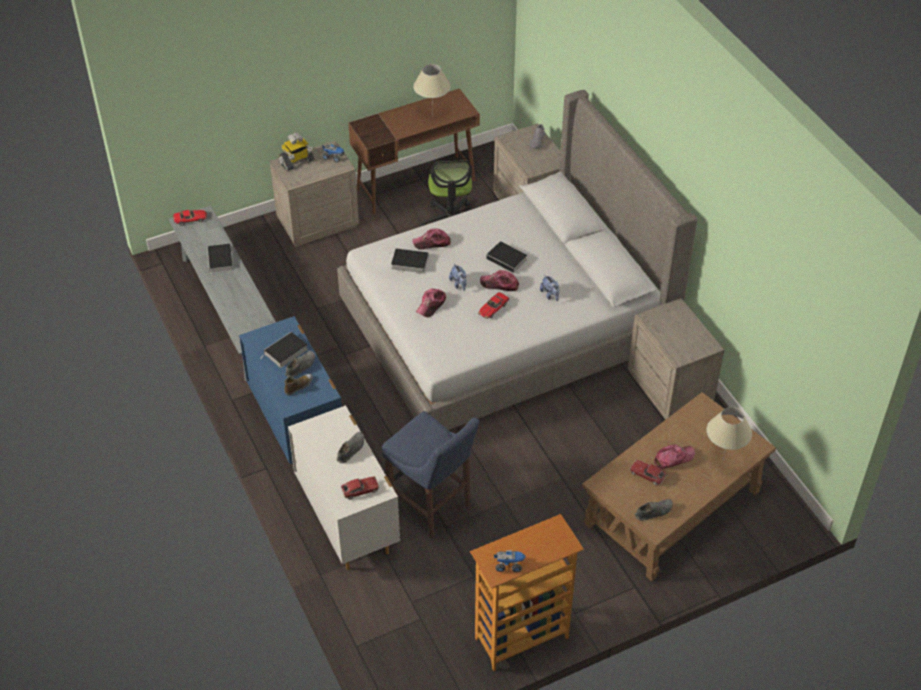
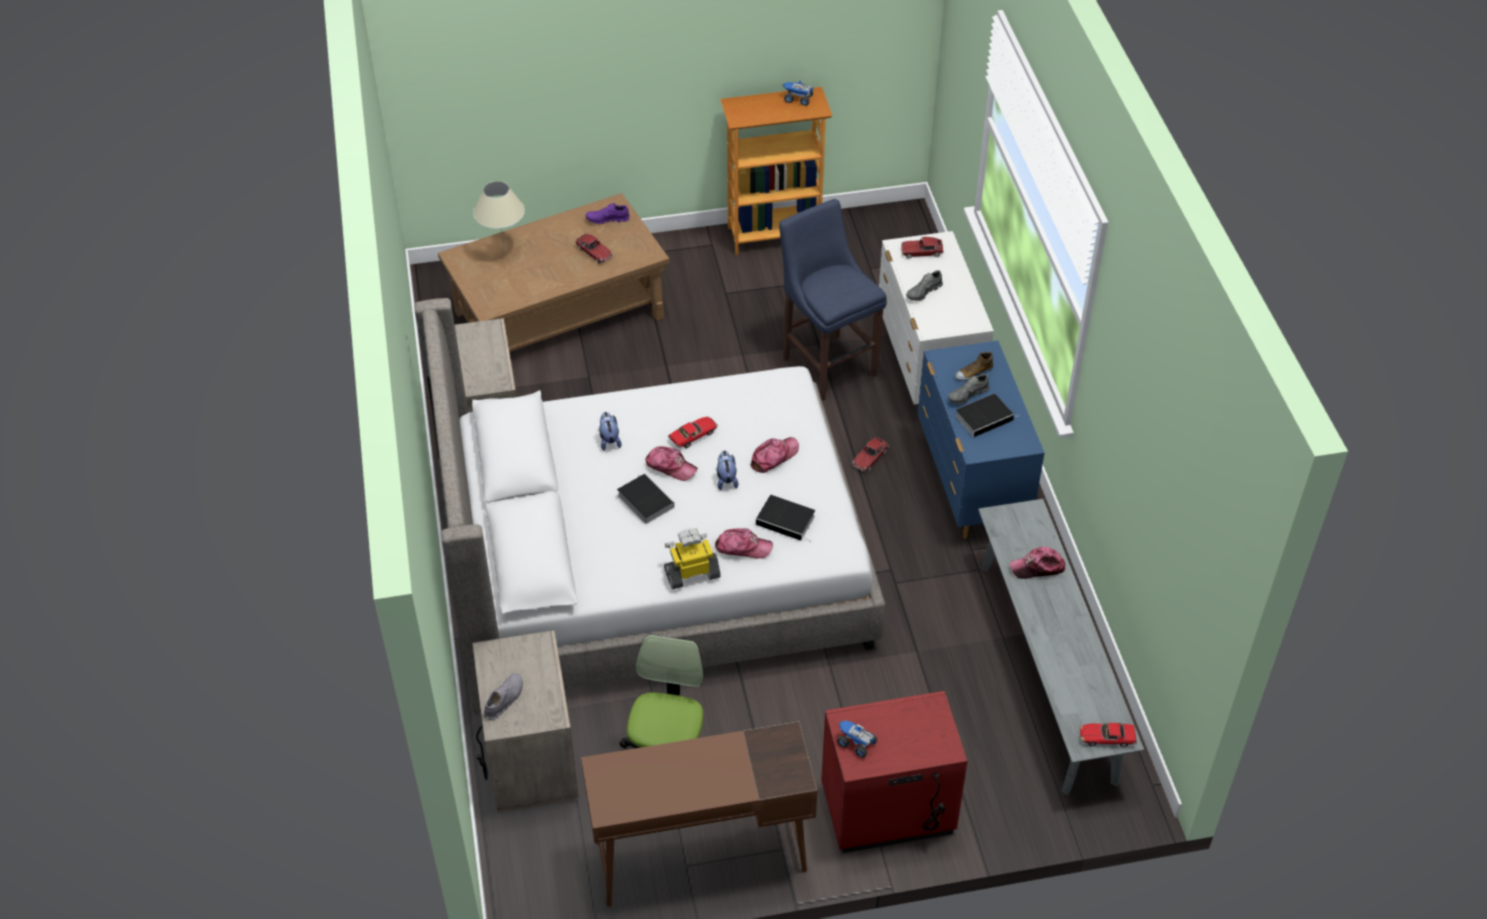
camera: 165 degrees left, 0 degrees up
(220, 261) = (1061, 648): book -> none
(296, 162) = (921, 747): toy robot -> toy robot (692, 573)
(317, 222) = (888, 811): beige nightstand -> red nightstand
(377, 432) = (870, 458): none -> toy car
(432, 116) = (665, 769): beige table lamp -> none
(653, 512) = (607, 219): grey shoe -> purple shoe
(673, 458) = (556, 262): cap -> cap (1037, 567)

